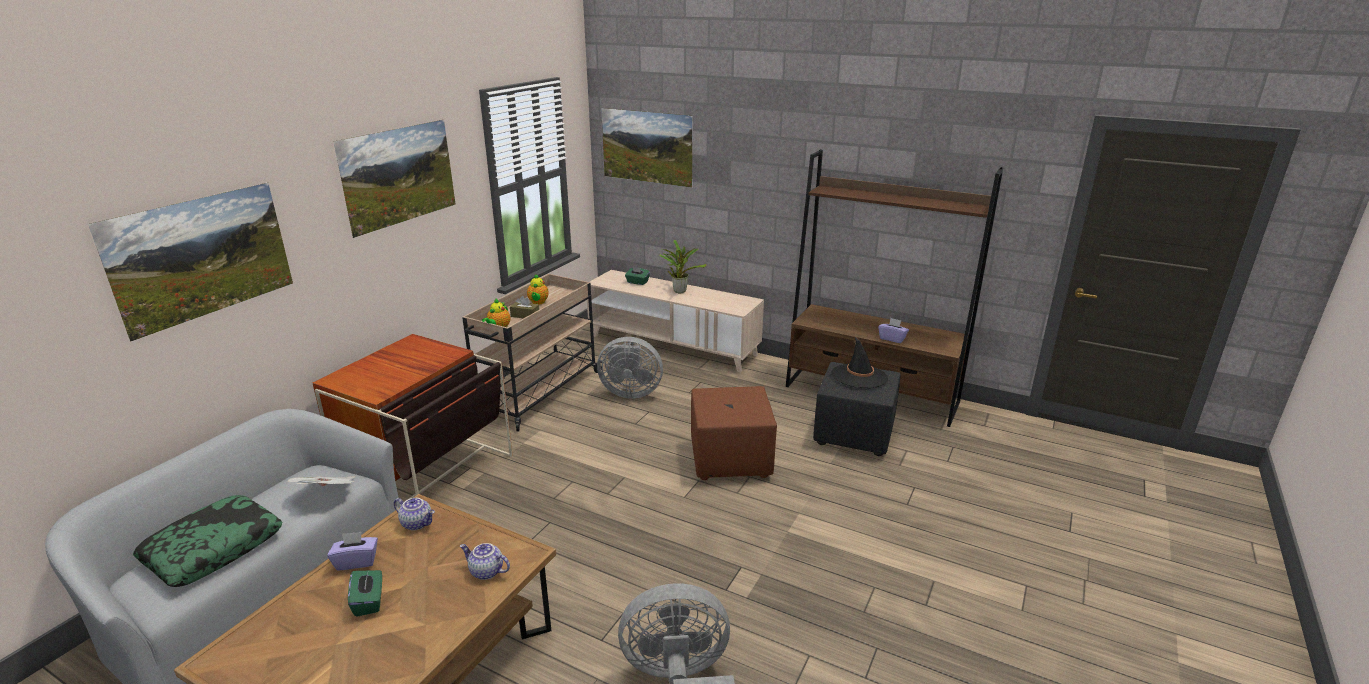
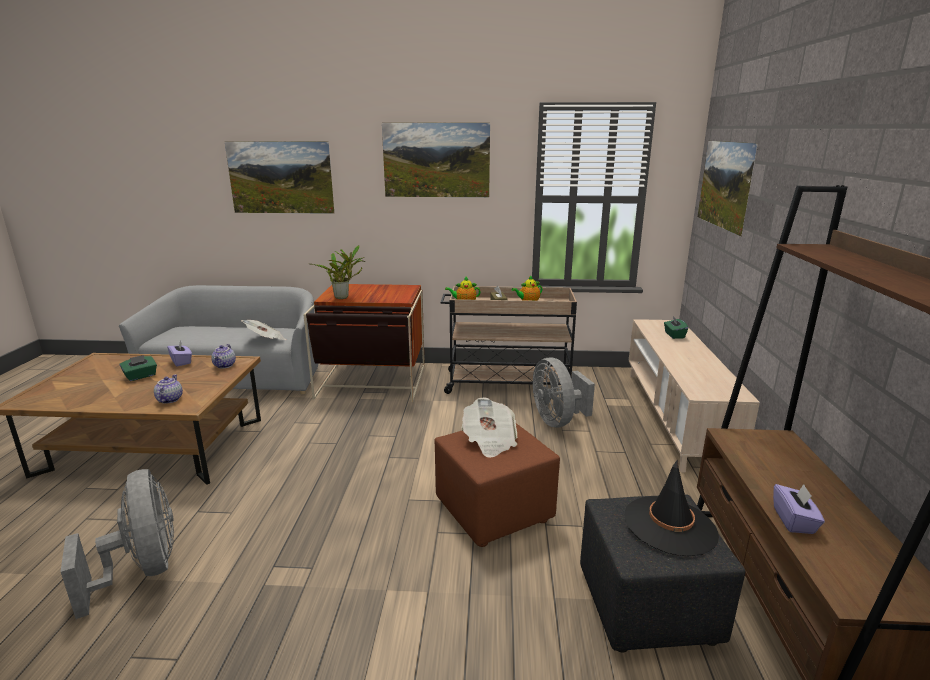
camera: 65 degrees right, 5 degrees down
(213, 549) = (206, 334): pillow -> none
(679, 290) = (692, 355): potted plant -> potted plant (343, 297)
(725, 404) = (489, 441): none -> newspaper

